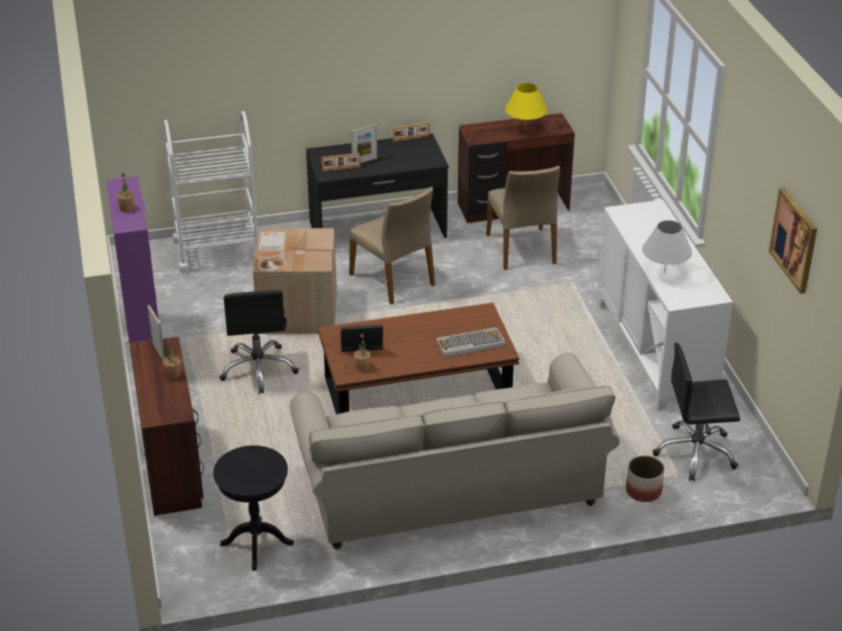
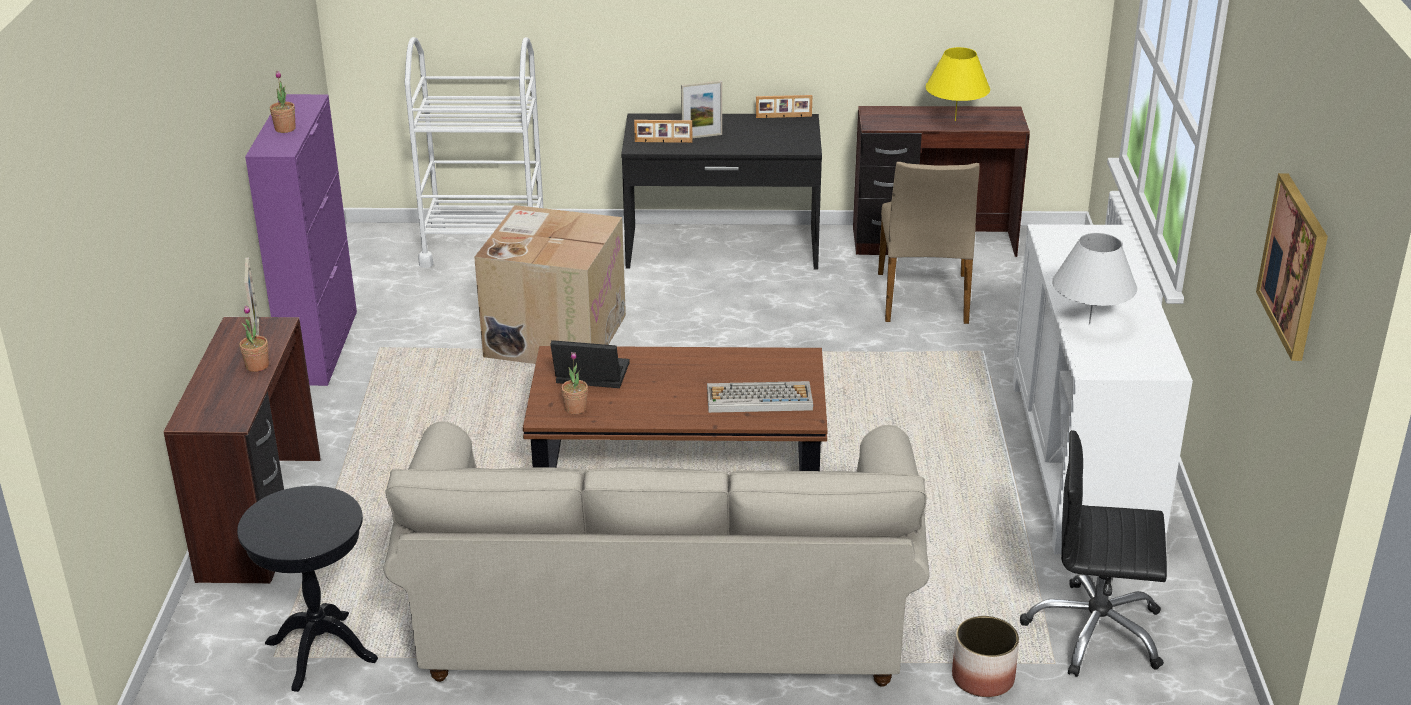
camera: 15 degrees right, 5 degrees down
(259, 369) = (459, 403): black office chair -> none
(393, 279) = (714, 313): beige chair -> none

